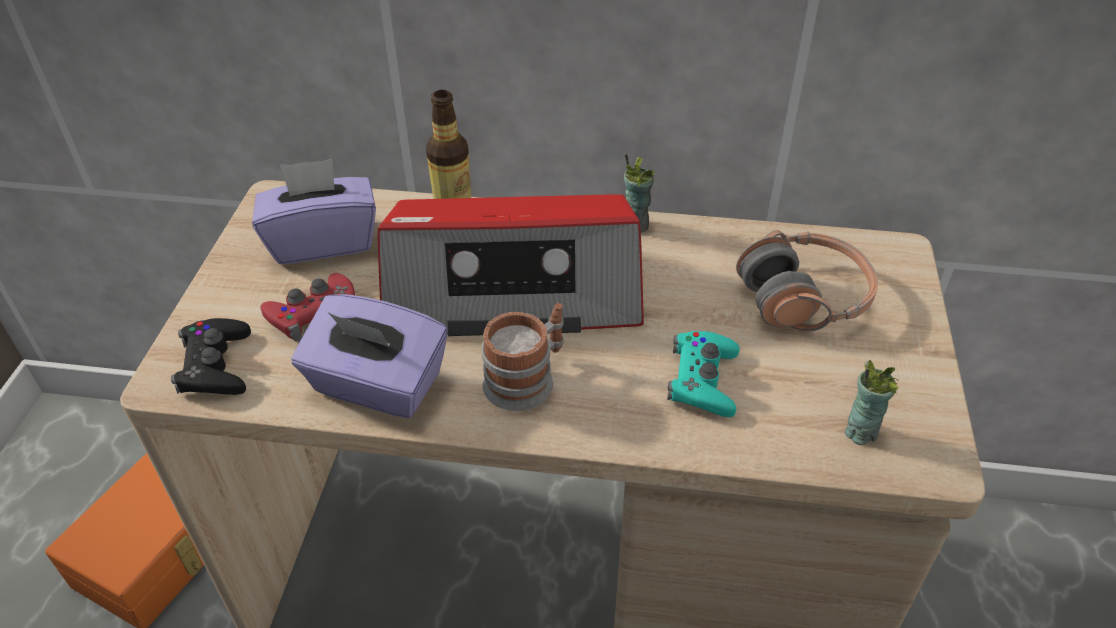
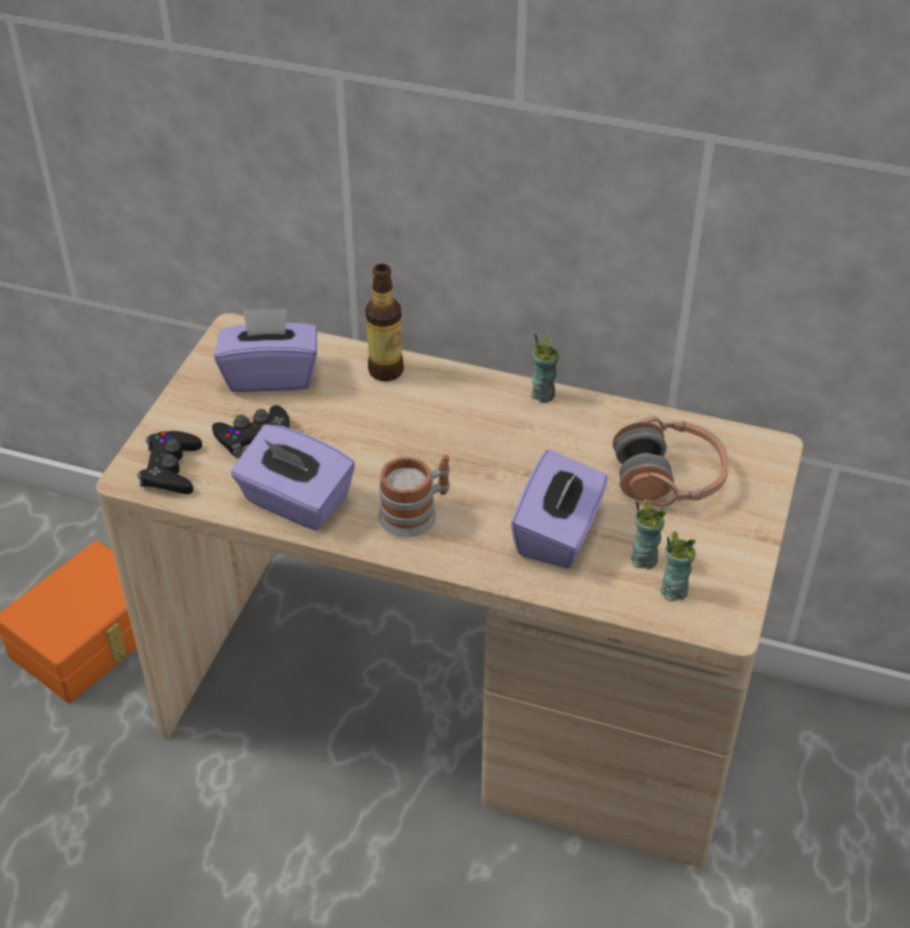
camera: 10 degrees right, 0 degrees up
(313, 313) = (254, 437): red game controller -> black game controller
(513, 291) = (422, 439): radio -> none
(702, 380) = (558, 533): turquoise game controller -> purple tissue box
(811, 397) = (644, 559): none -> cup

